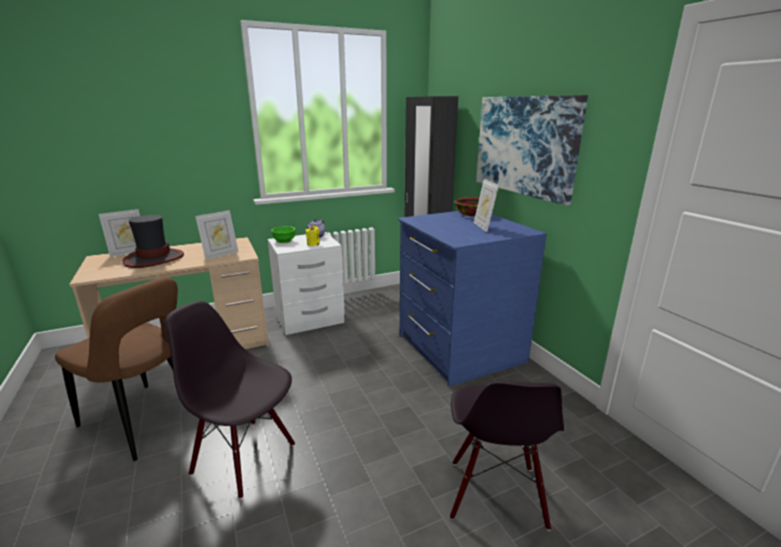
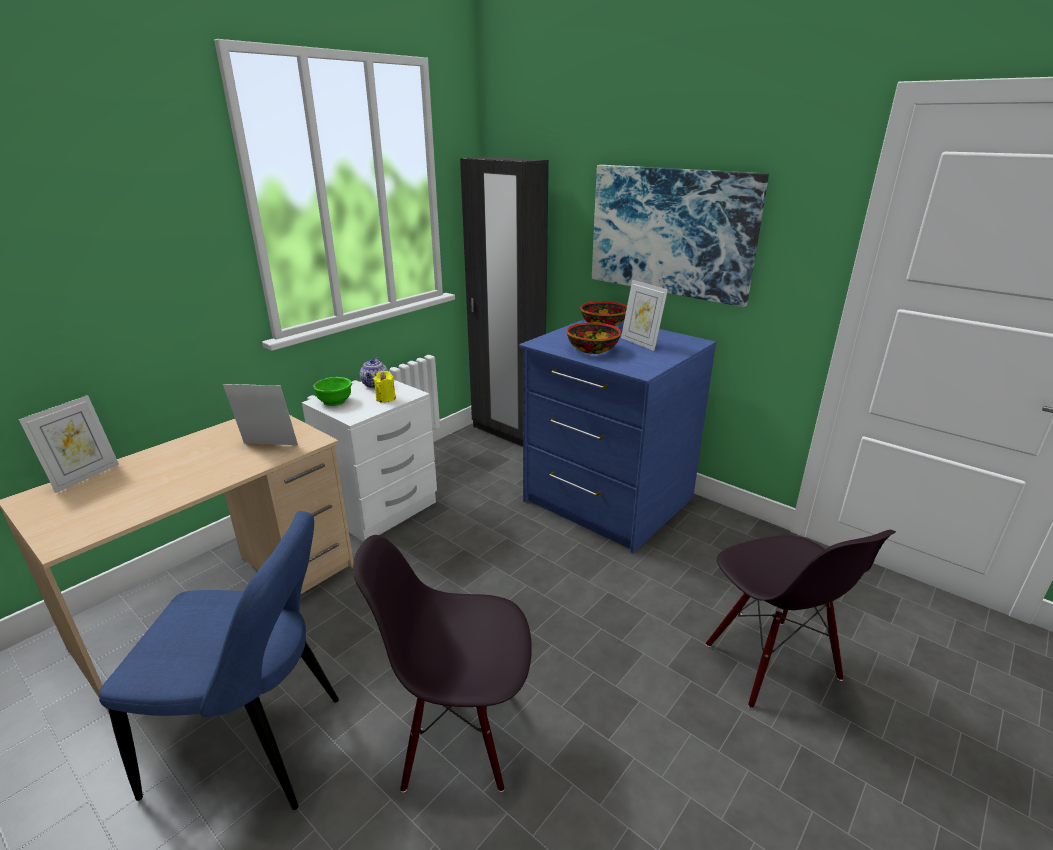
camera: 25 degrees left, 5 degrees up
(144, 422) = (255, 746): brown chair -> blue chair
(154, 258) = (152, 478): hat -> none
(220, 255) = (268, 446): picture frame -> picture frame turned 105 degrees counterclockwise
(443, 226) = (593, 349): none -> bowl

